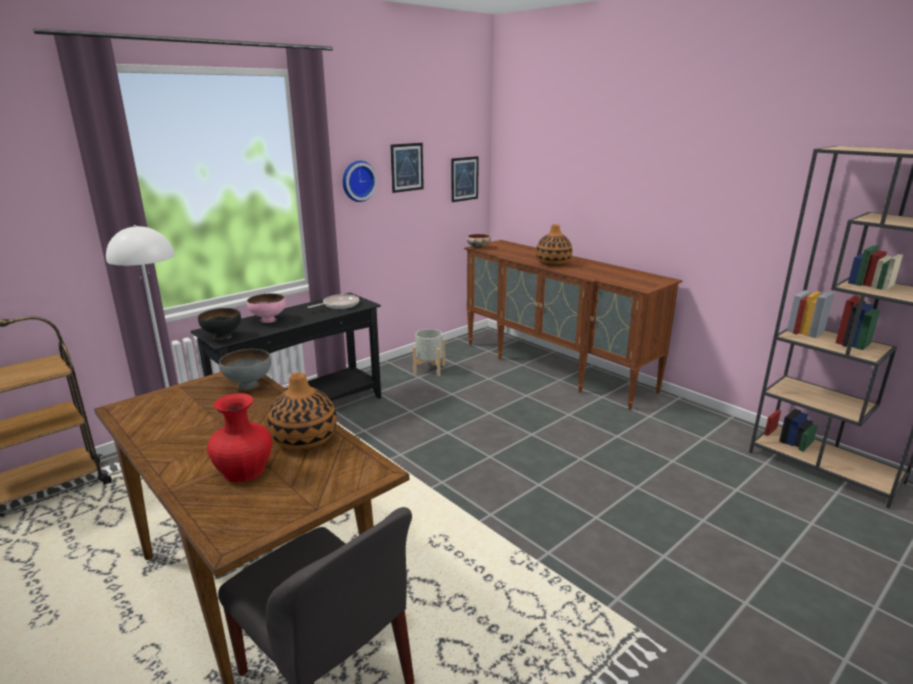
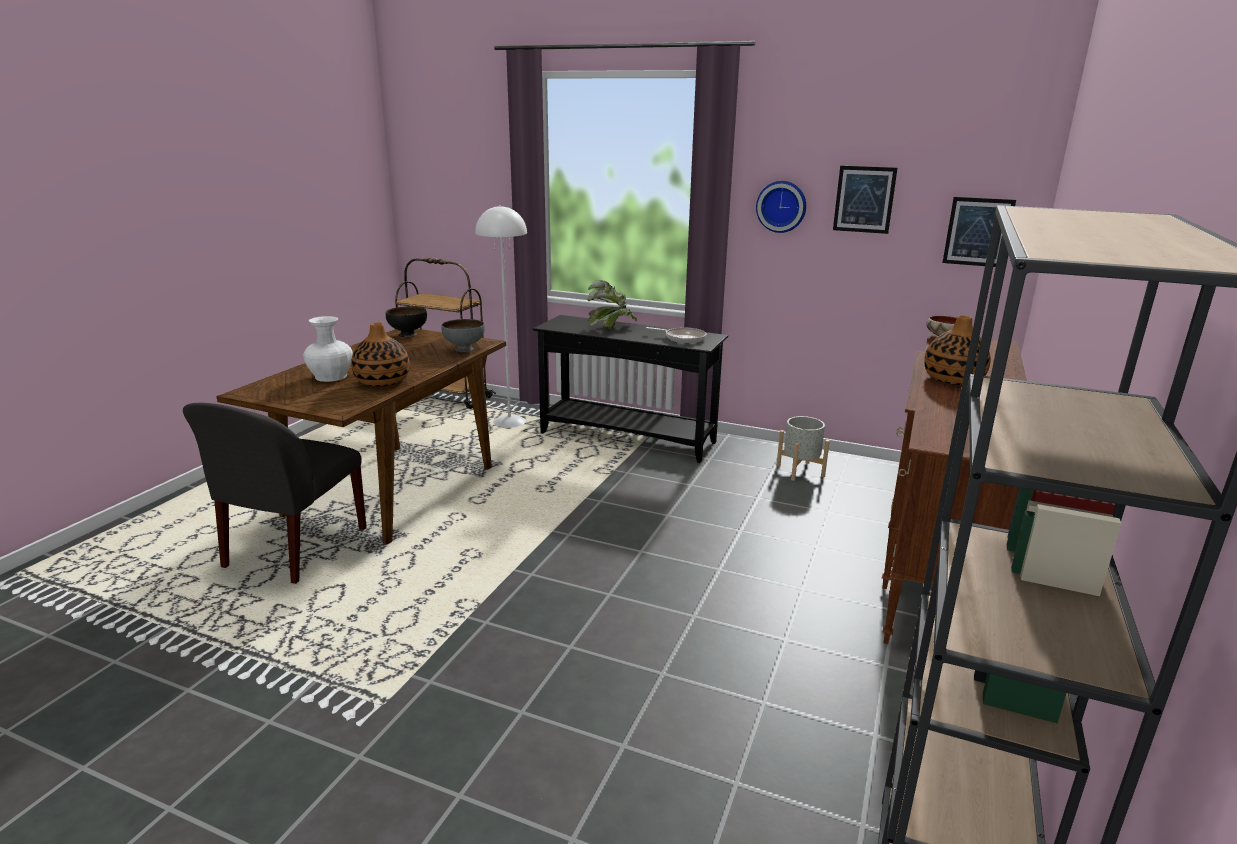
camera: 65 degrees right, 0 degrees up
(223, 337) = (556, 324): black bowl -> black bowl (408, 335)
(244, 470) = (332, 376): red vase -> white vase
(268, 320) = (611, 327): pink bowl -> potted plant

